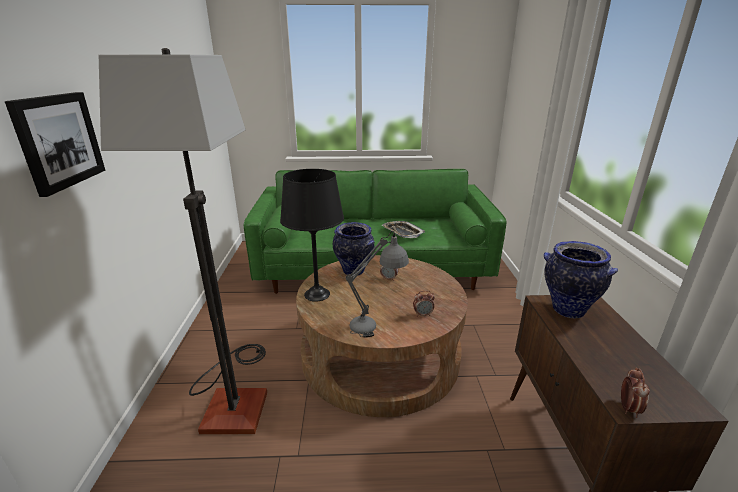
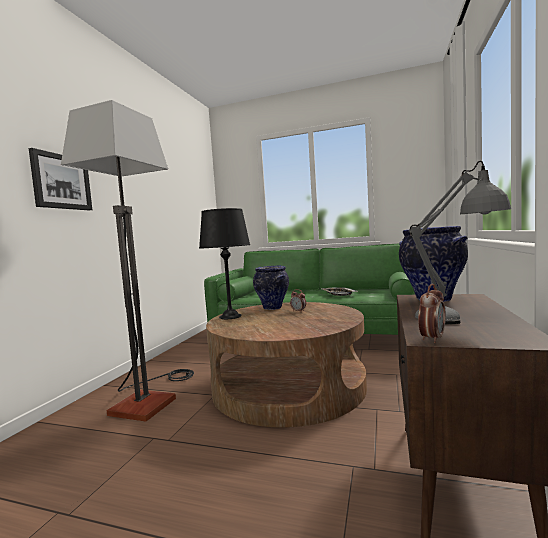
camera: 20 degrees right, 20 degrees down
(377, 323) = (262, 329): grey table lamp -> grey table lamp (460, 315)
(423, 314) = (308, 327): alarm clock -> none

